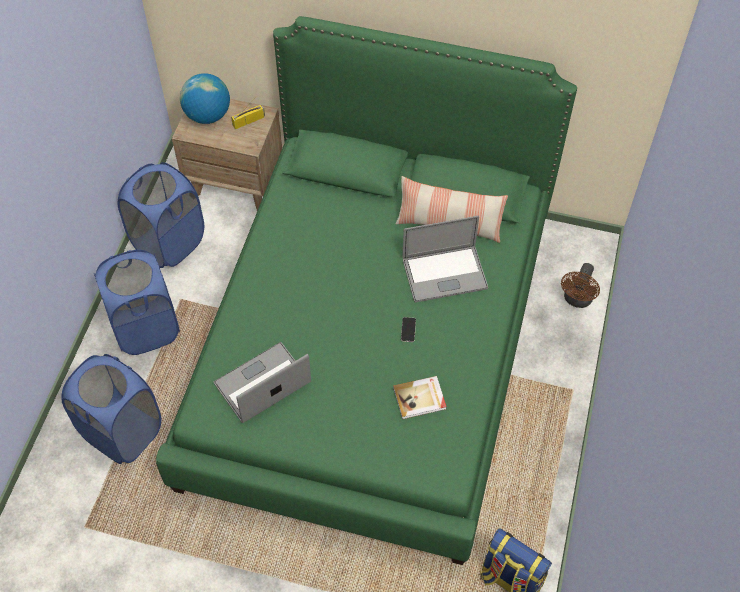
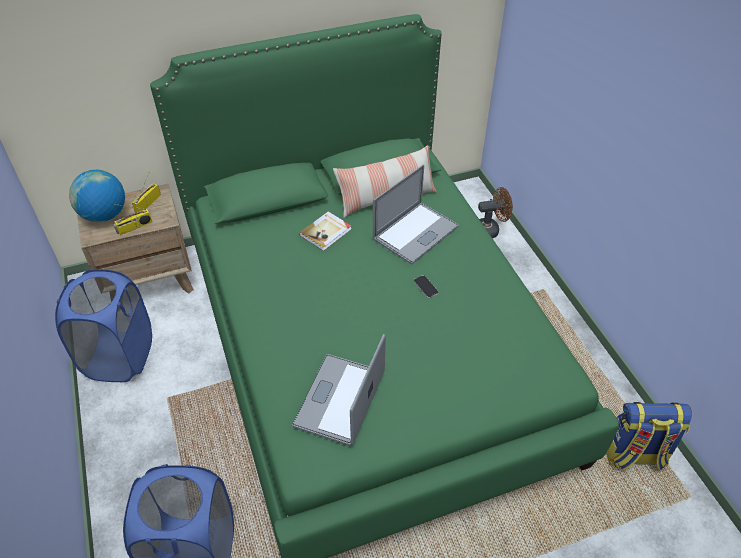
camera: 35 degrees left, 10 degrees down
(146, 328) = (150, 441): blue laundry basket -> none
(222, 140) = (134, 227): none -> radio
(420, 399) = (485, 333): book -> book (326, 232)
(577, 300) = (490, 230): brown fan -> brown fan turned 90 degrees counterclockwise

